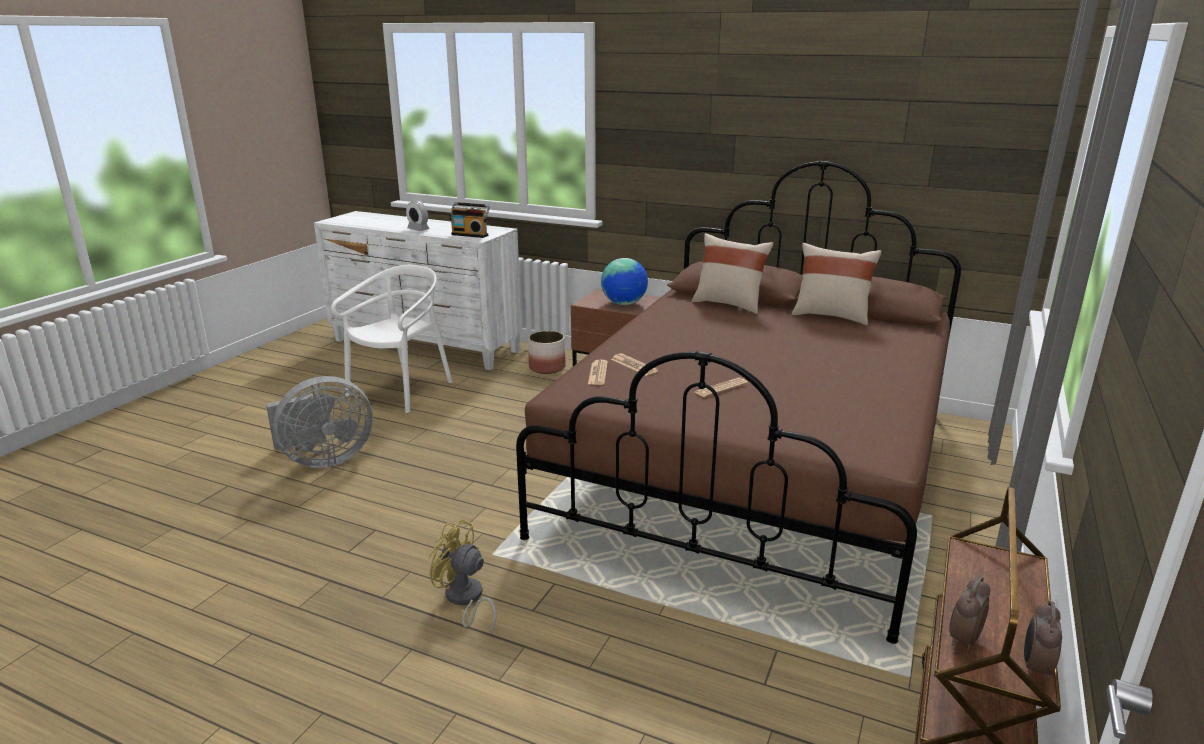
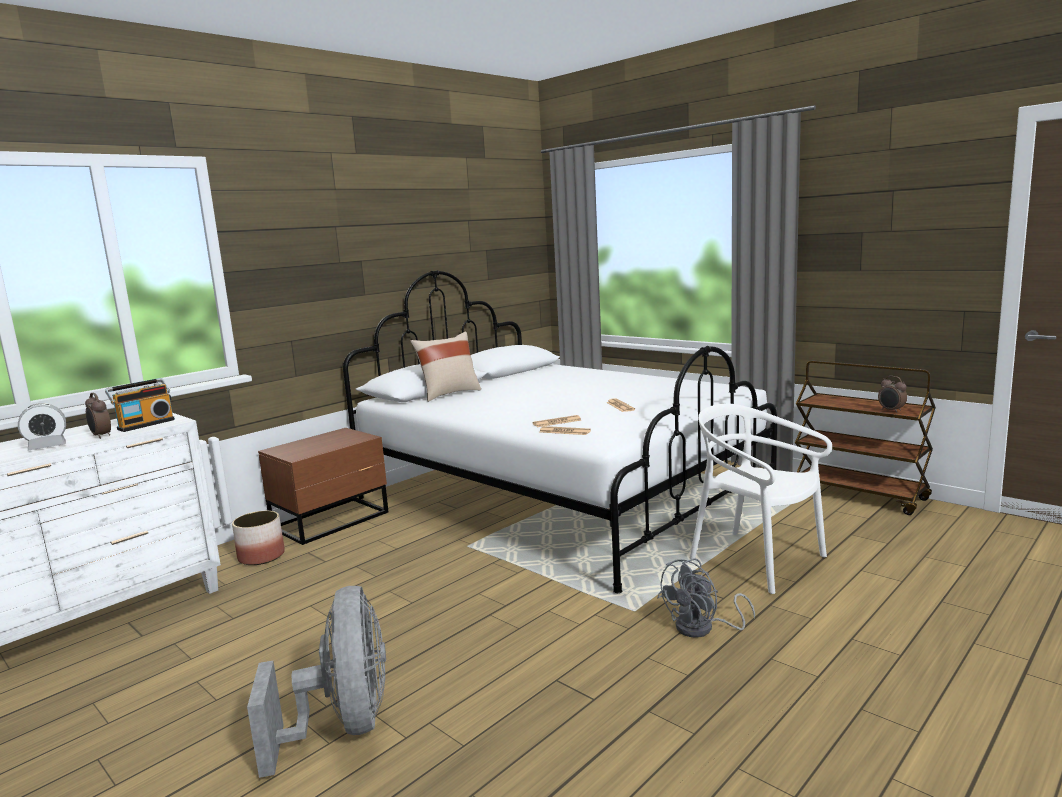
camera: 70 degrees left, 10 degrees down
(401, 390) = (192, 658): white chair -> white chair (756, 560)
(464, 600) = (702, 628): yellow fan -> grey fan
(624, 304) = (325, 444): globe -> none
(758, 469) = (559, 496): brown bed -> white bed
(831, 316) = (508, 377): beige pillow -> none
(1034, 668) = (908, 405): alarm clock -> alarm clock (101, 436)

